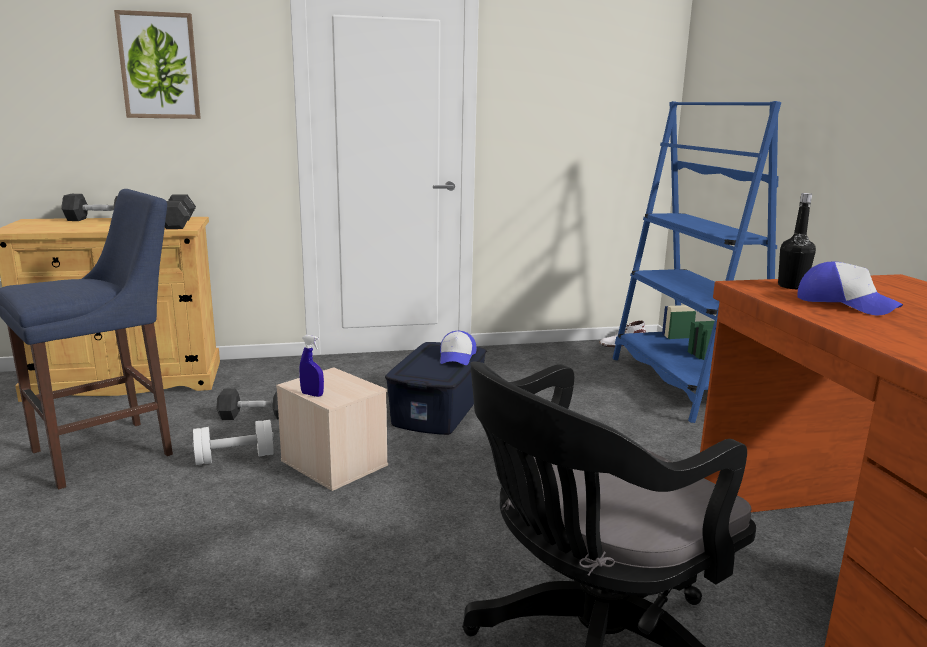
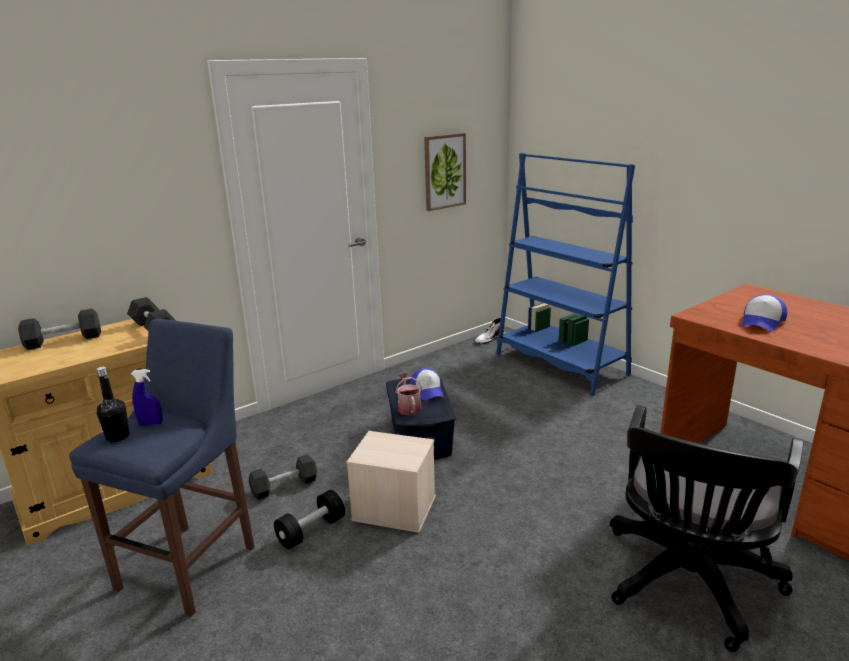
camera: 25 degrees left, 5 degrees up
(159, 66) = (94, 175): picture -> picture (444, 171)
(235, 457) = (311, 531): white dumbbell -> black dumbbell
(312, 394) = (387, 462): blue spray bottle -> blue spray bottle (150, 424)
(417, 366) = (408, 407): none -> watering can
(791, 286) = (715, 311): black bottle -> black bottle (117, 437)
(845, 304) = (762, 322): cap -> cap turned 105 degrees clockwise

